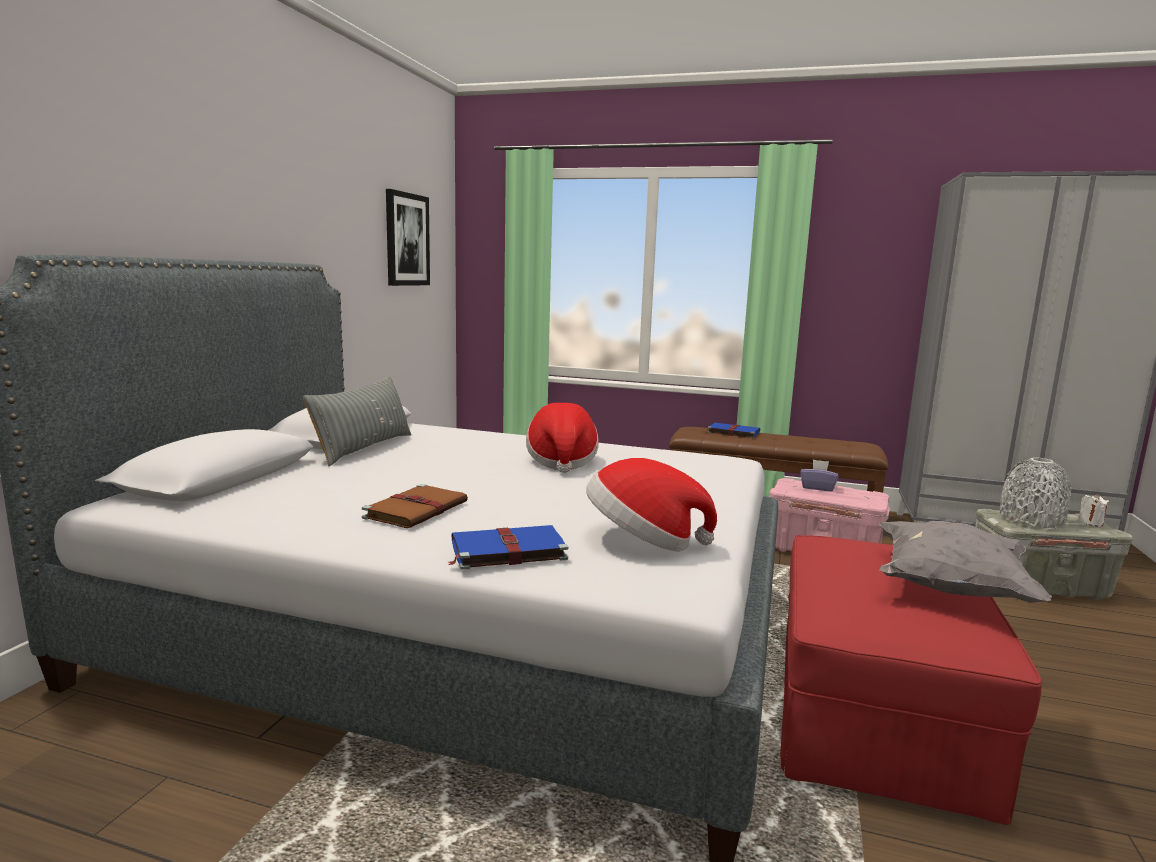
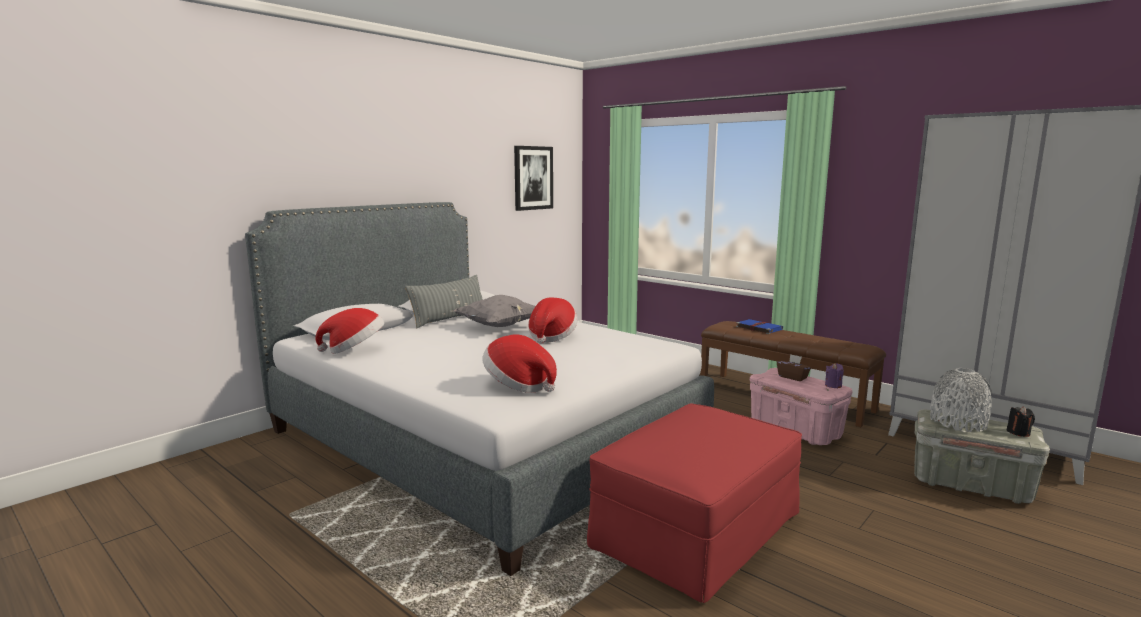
camera: 25 degrees right, 0 degrees up
(265, 514) = (354, 350): none -> hat
(417, 509) = (426, 355): brown book -> none
(506, 551) = (438, 380): blue book -> none
(817, 487) = (792, 377): purple tissue box -> brown tissue box
(868, 492) = (833, 385): none -> purple candle
(950, 589) = (732, 447): grey pillow -> grey pillow (500, 327)
(1090, 523) = (1018, 433): white candle -> black candle

